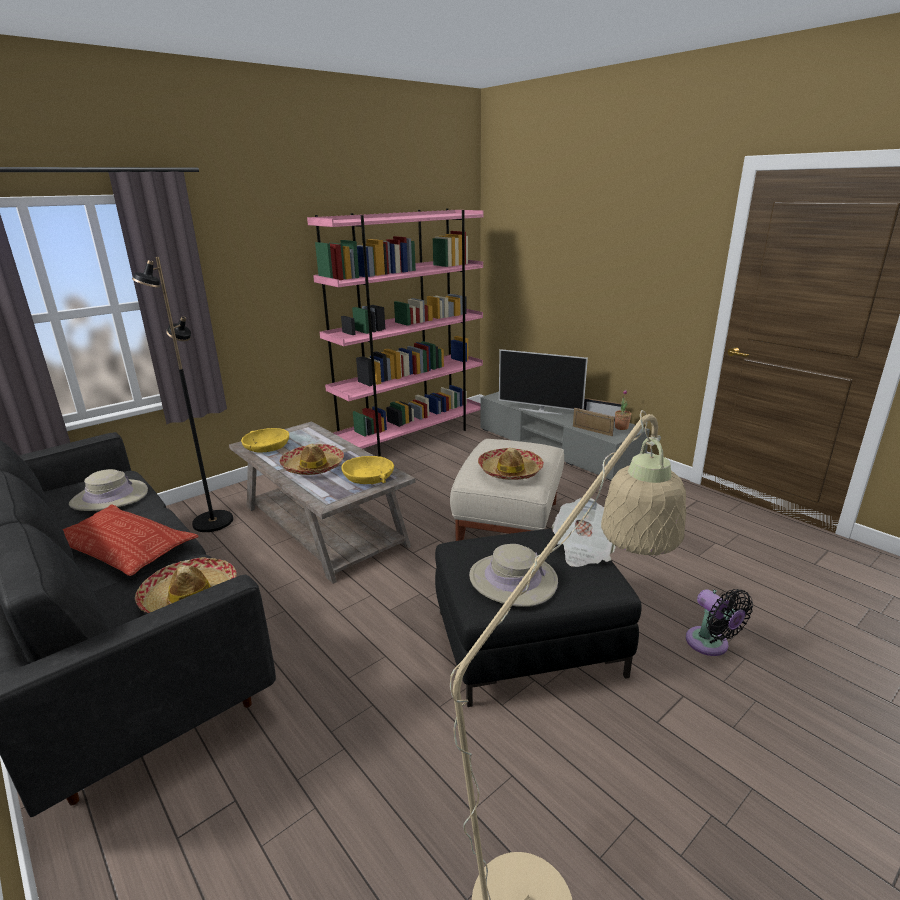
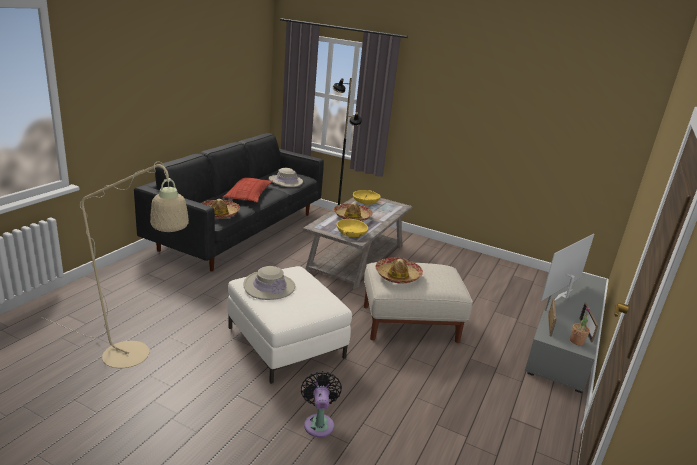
camera: 65 degrees right, 0 degrees up
(411, 438) = (499, 266): pink bookcase -> none
(526, 642) = (285, 342): black ottoman -> white ottoman
(540, 411) = (563, 296): television -> television turned 45 degrees clockwise
(583, 548) = (314, 308): newspaper -> none
(710, 644) = (319, 423): black fan -> black fan turned 135 degrees clockwise

